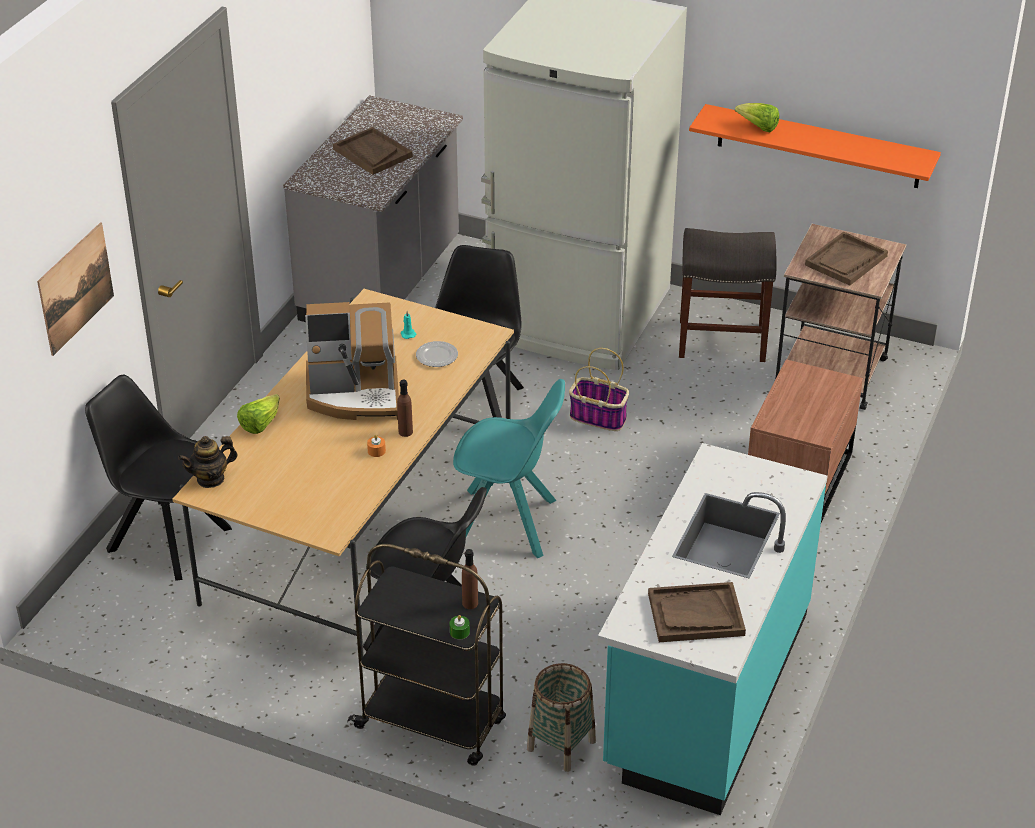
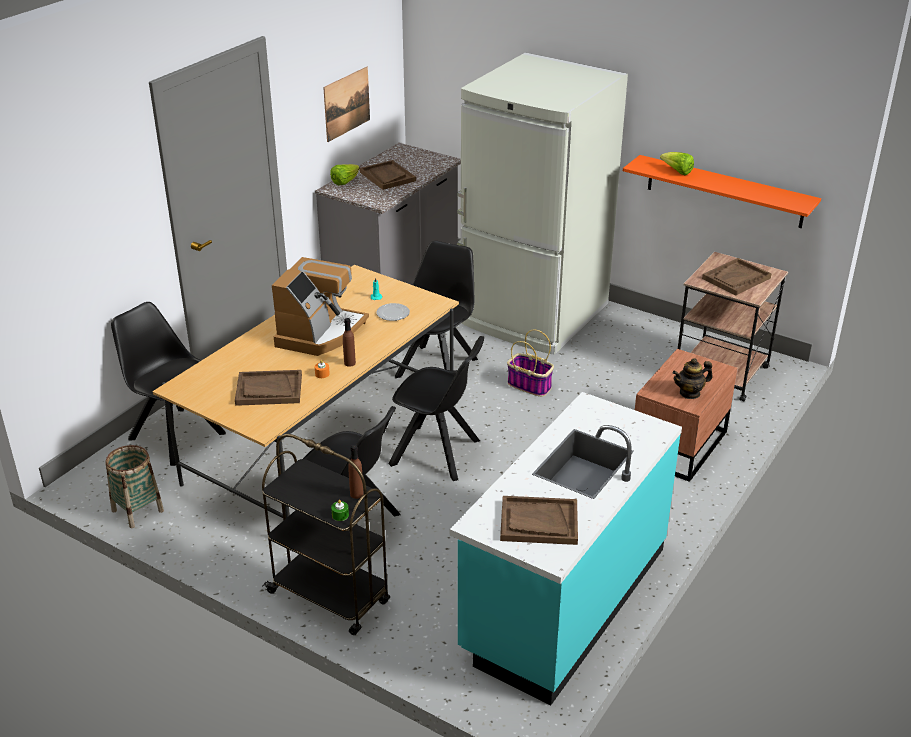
camera: 10 degrees right, 5 degrees down
(76, 288) = (106, 223): picture -> picture (347, 103)
(210, 479) = (187, 380): teapot -> teapot (690, 393)
(260, 424) = (240, 347): lettuce -> lettuce (345, 182)
(318, 480) = (269, 390): none -> brown tray
(355, 394) = (320, 333): coffee machine -> coffee machine turned 75 degrees counterclockwise
(508, 524) = (437, 453): turquoise chair -> black chair
(561, 745) = (430, 628): basket -> basket (137, 510)
(720, 341) = (638, 342): grey stool -> none

